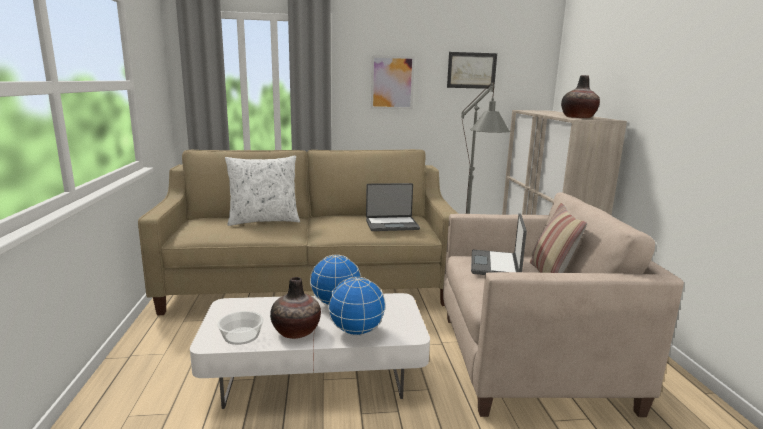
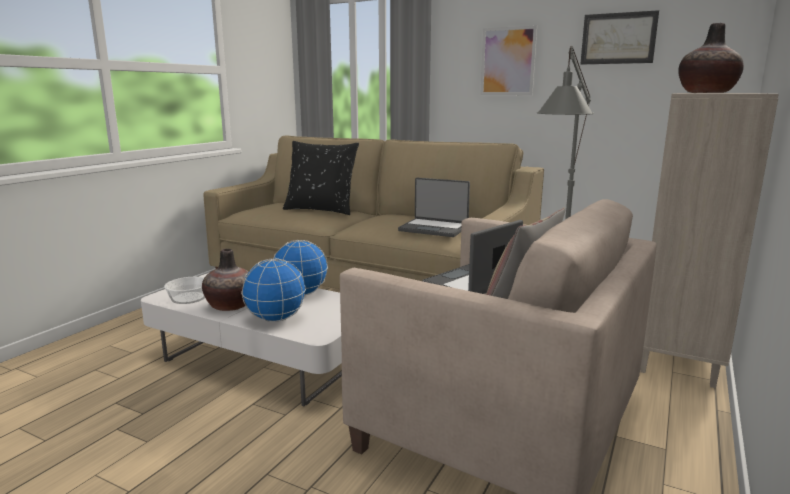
camera: 35 degrees right, 0 degrees up
(264, 221) = (321, 210): white pillow -> black pillow

